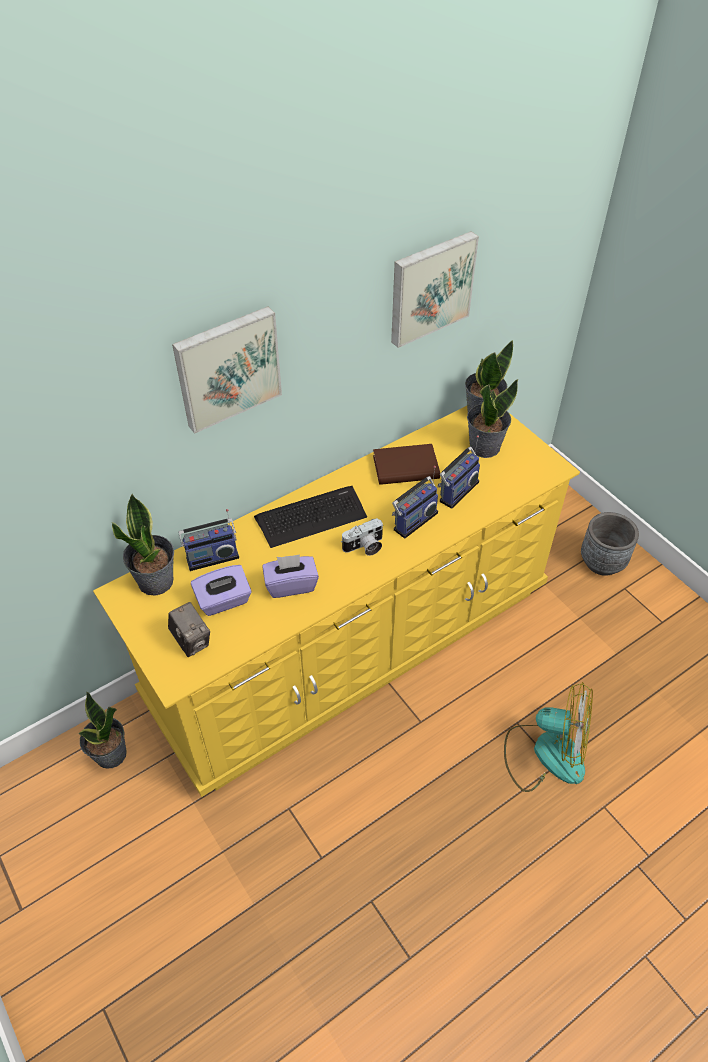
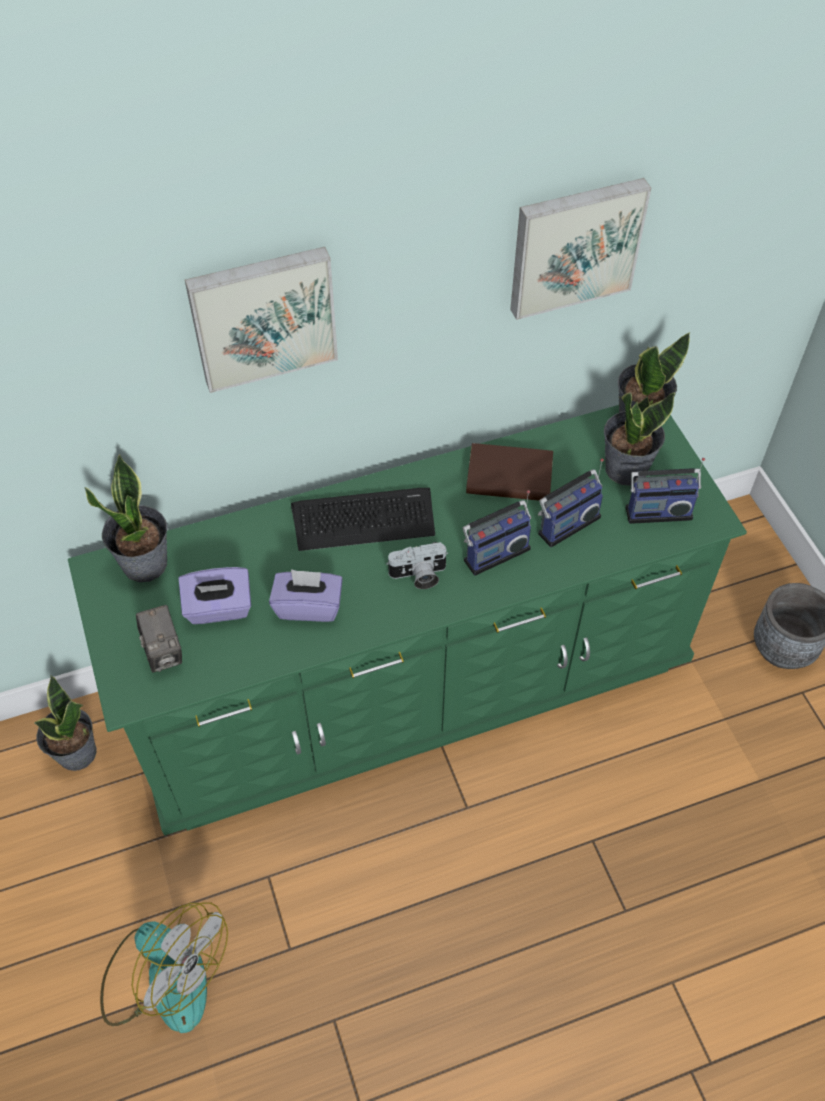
camera: 15 degrees right, 5 degrees up
(212, 556) = (223, 546): radio -> radio (657, 510)
(352, 643) = (411, 682): yellow dresser -> green dresser
(545, 753) = (617, 890): fan -> fan (164, 976)

